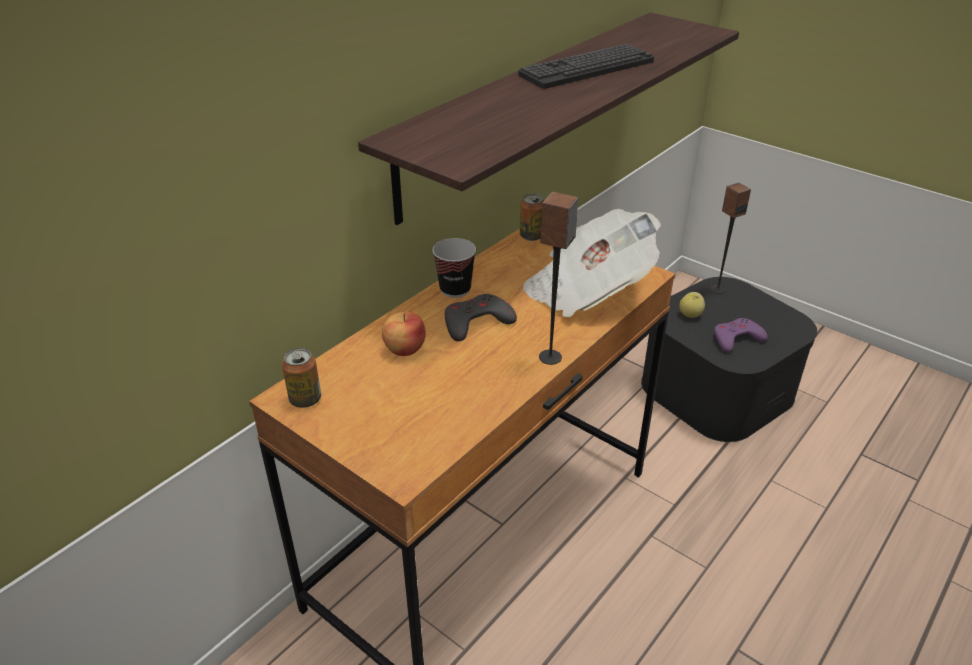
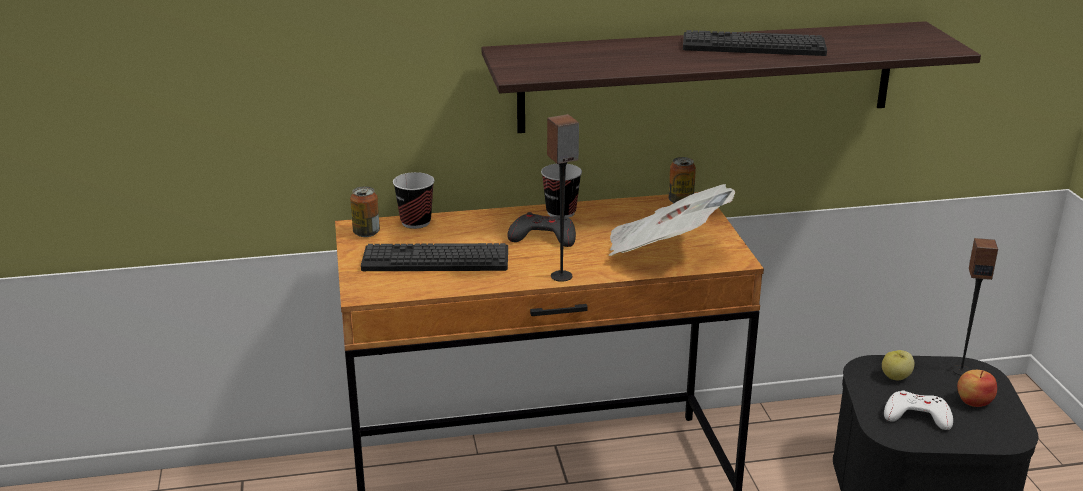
camera: 40 degrees right, 10 degrees down
(338, 362) = (415, 222): none -> cup
(404, 348) = (469, 232): apple -> apple (974, 401)
(418, 396) = (435, 260): none -> keyboard
(736, 339) = (917, 416): purple game controller -> white game controller

